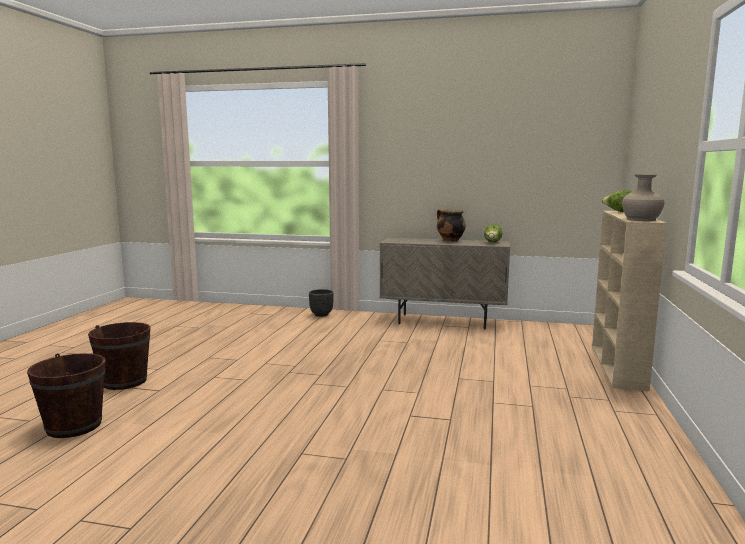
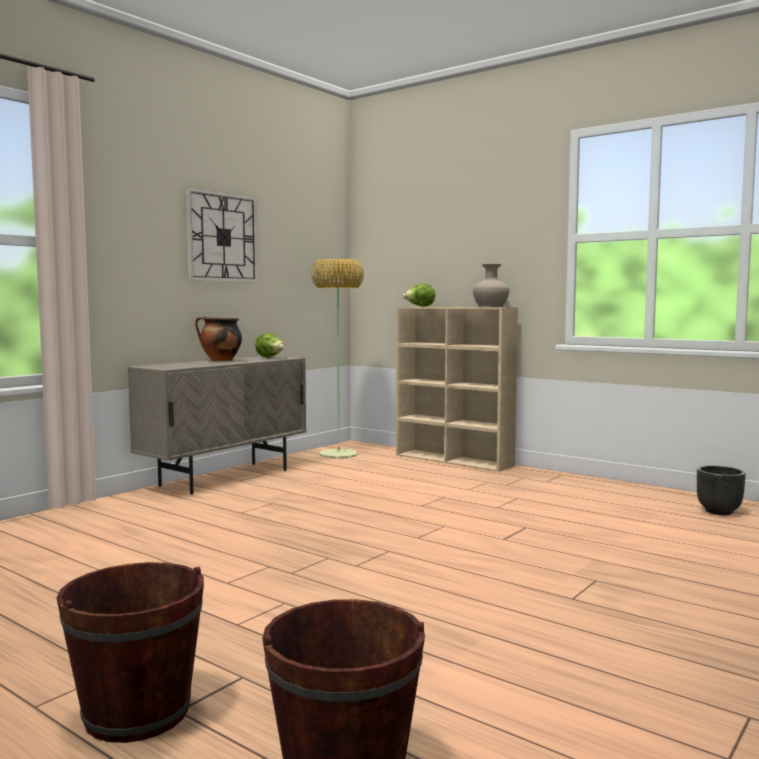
camera: 65 degrees left, 5 degrees down
(321, 315) = (51, 521): black planter -> black planter (719, 511)
(471, 151) = (222, 237): none -> wall clock
(557, 331) = (338, 454): none -> floor lamp

